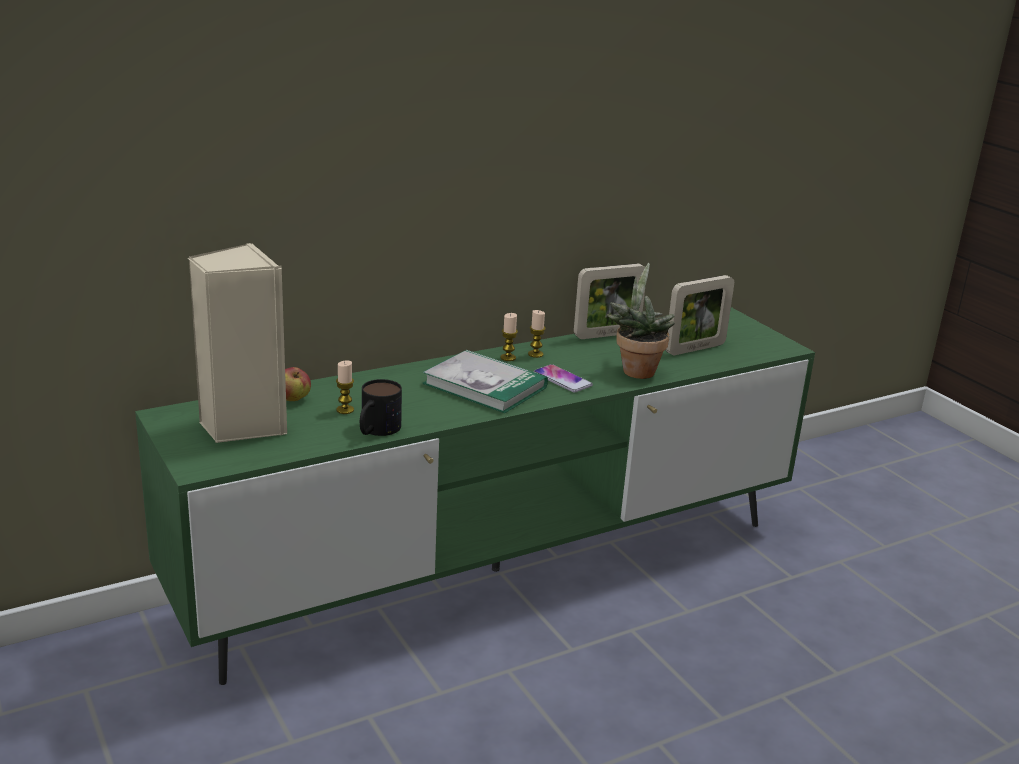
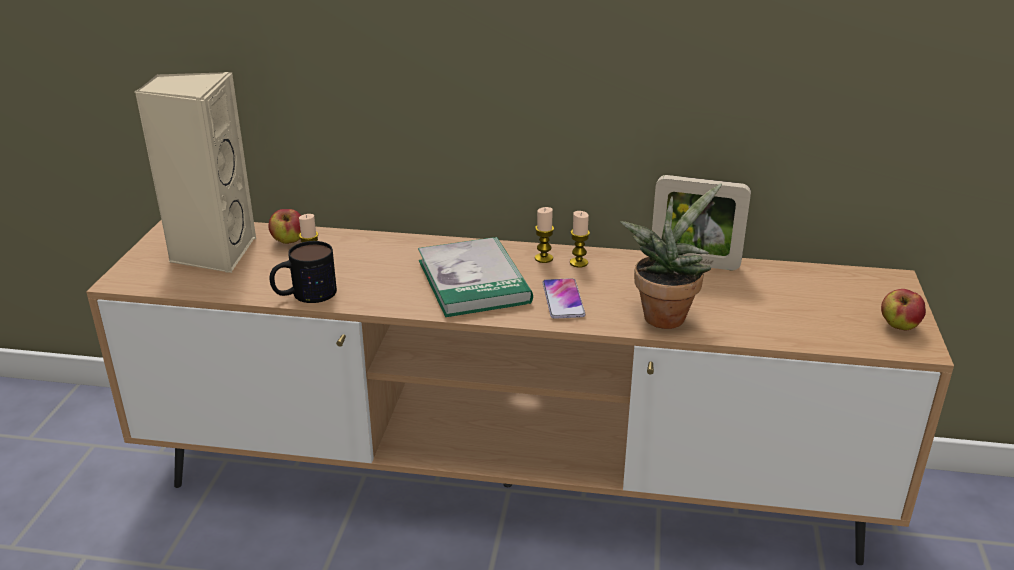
camera: 40 degrees right, 5 degrees up
(496, 570) = (507, 485): green tv stand -> brown tv stand
(695, 348) = (780, 311): picture frame -> none
(764, 339) = (899, 326): none -> apple

